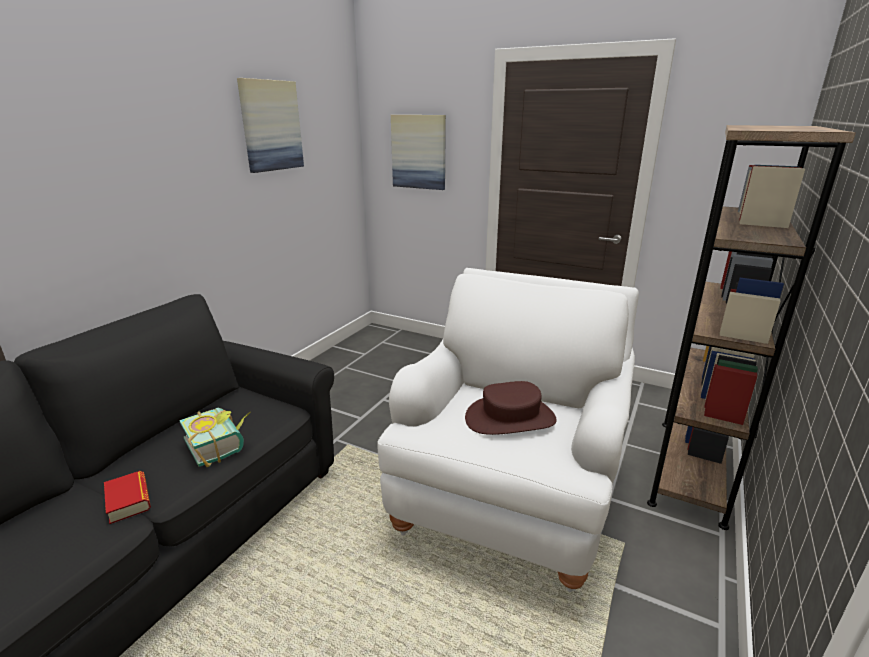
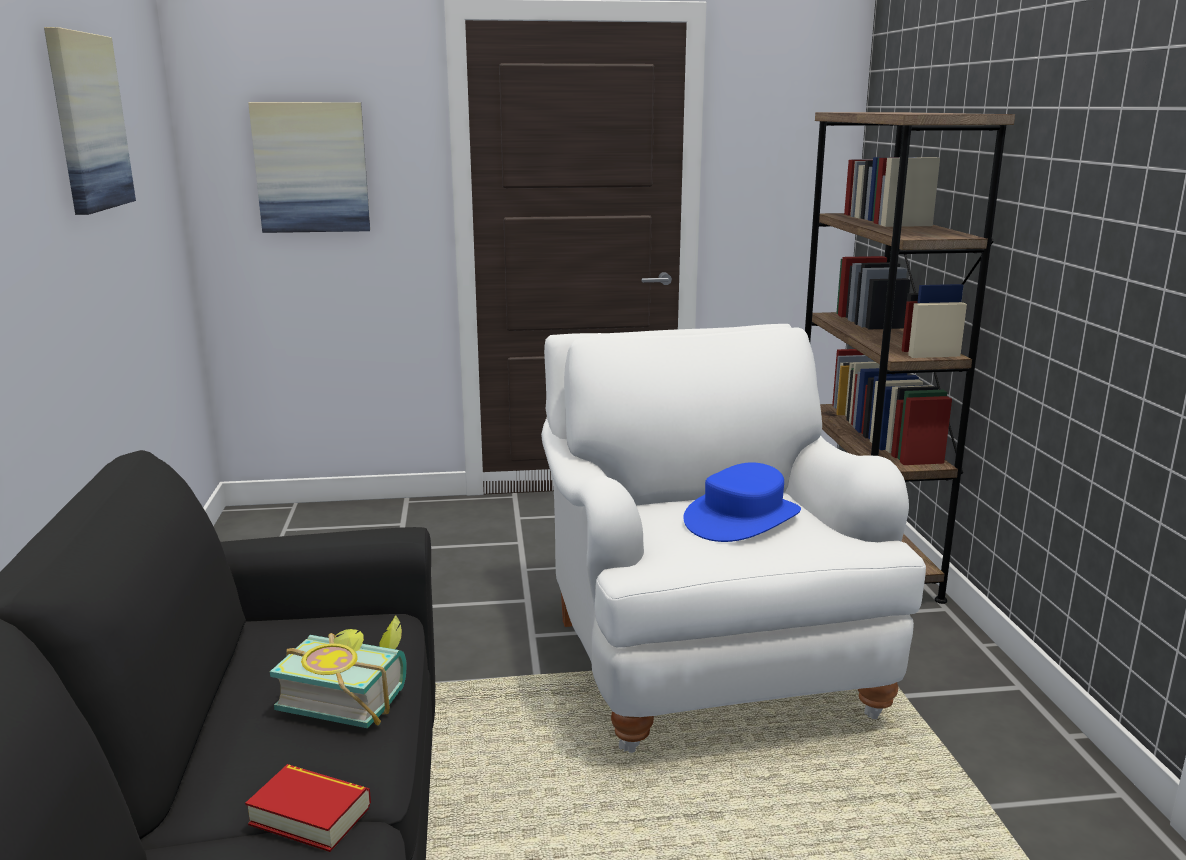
camera: 35 degrees left, 5 degrees down
(510, 418) = (742, 518): brown hat -> blue hat

